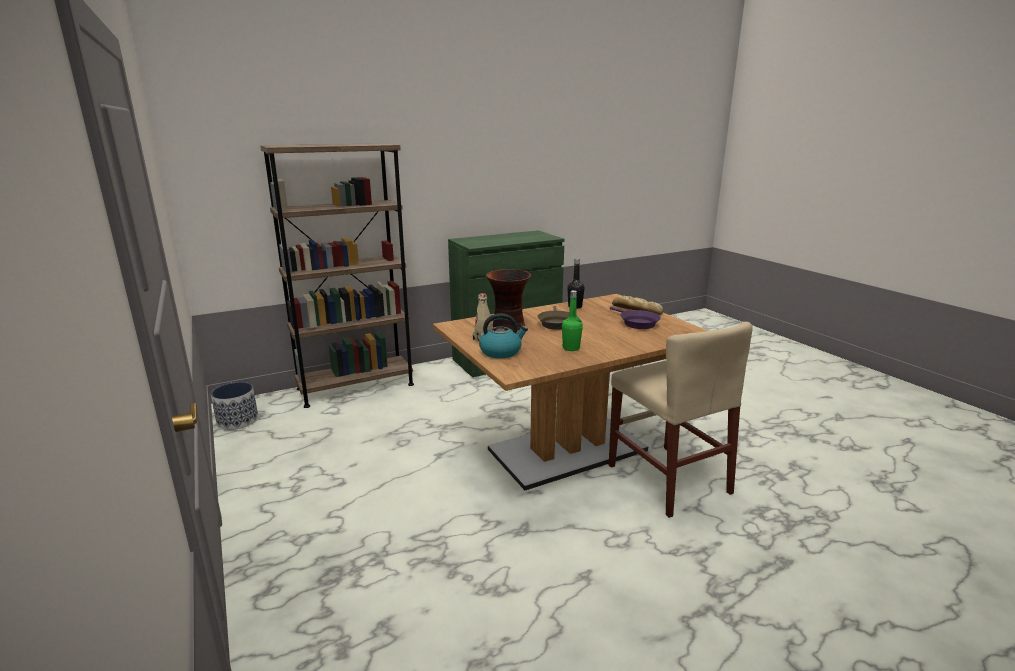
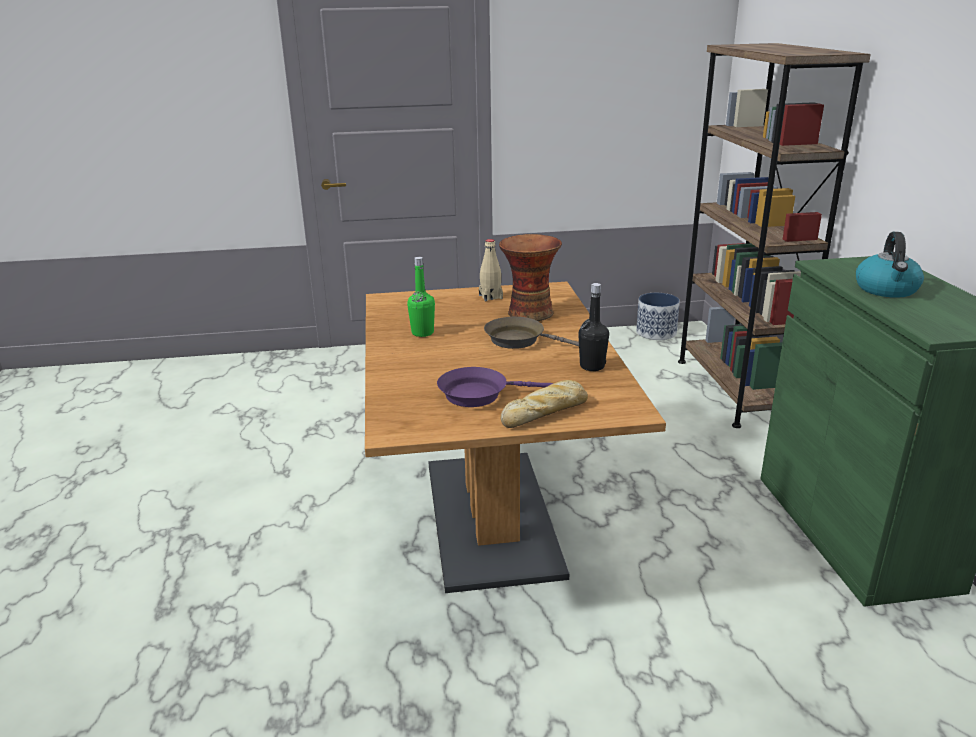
camera: 110 degrees right, 5 degrees up
(501, 352) = (446, 300): kettle -> kettle (886, 290)
(667, 478) = (369, 584): beige chair -> none

